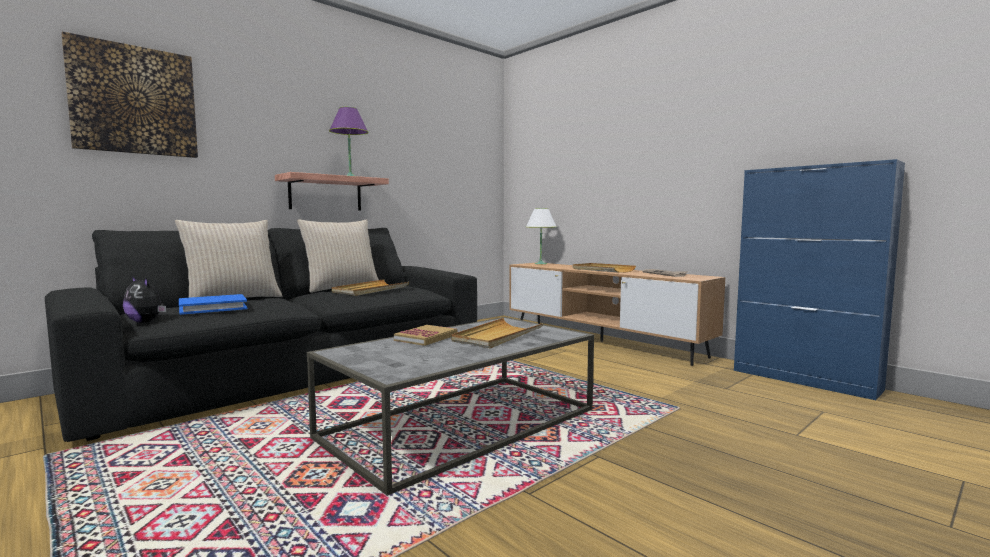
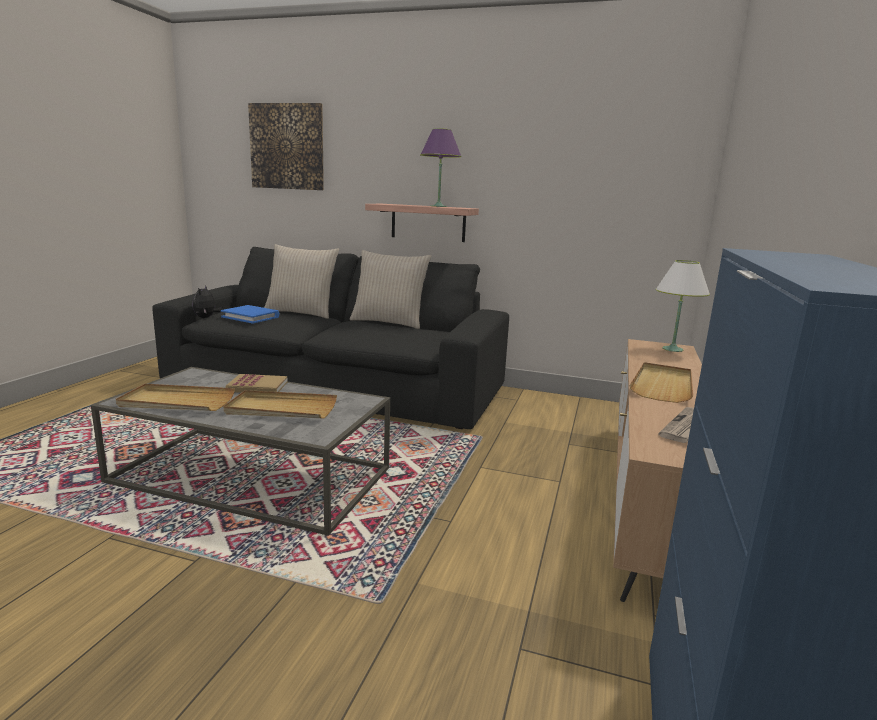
camera: 60 degrees right, 10 degrees up
(370, 290) = (377, 330): beige tray -> beige tray (176, 402)

